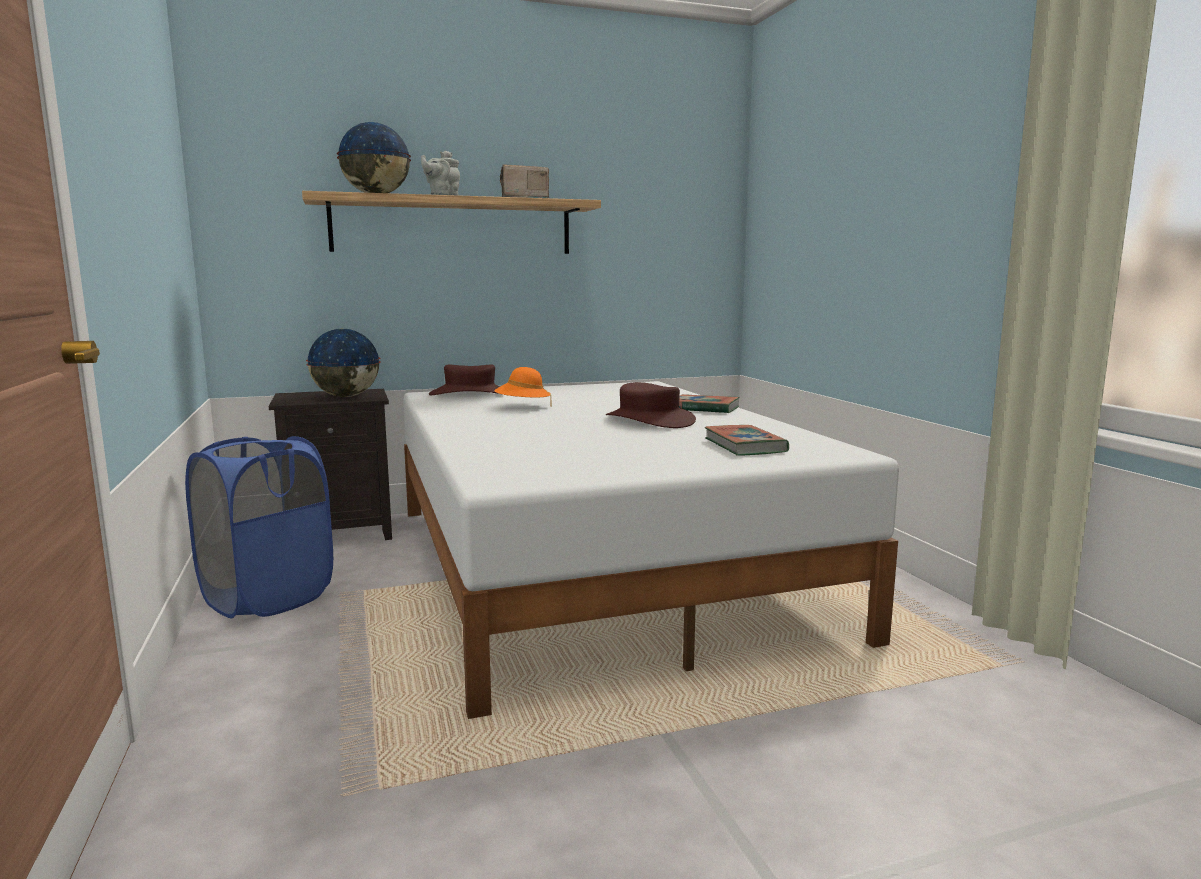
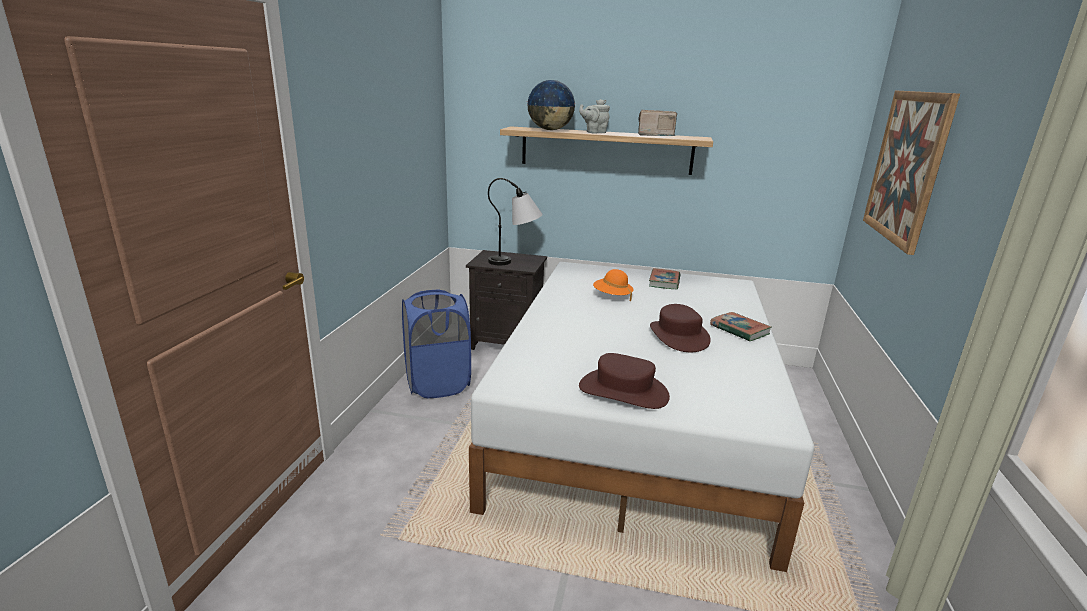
camera: 30 degrees right, 10 degrees up
(346, 396) = (515, 262): globe -> table lamp
(470, 394) = (596, 272): brown hat -> brown hat (623, 391)
(745, 446) = (709, 389): book -> book (664, 282)
(823, 203) = (906, 167): none -> picture

